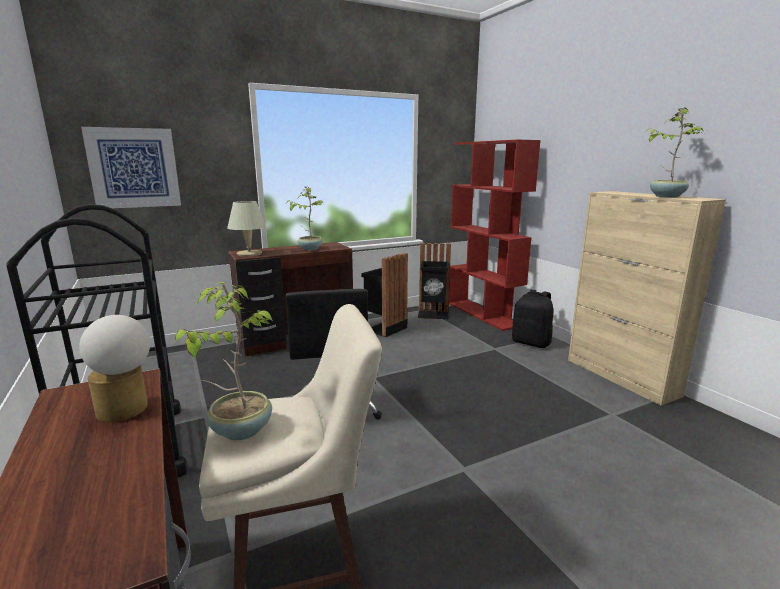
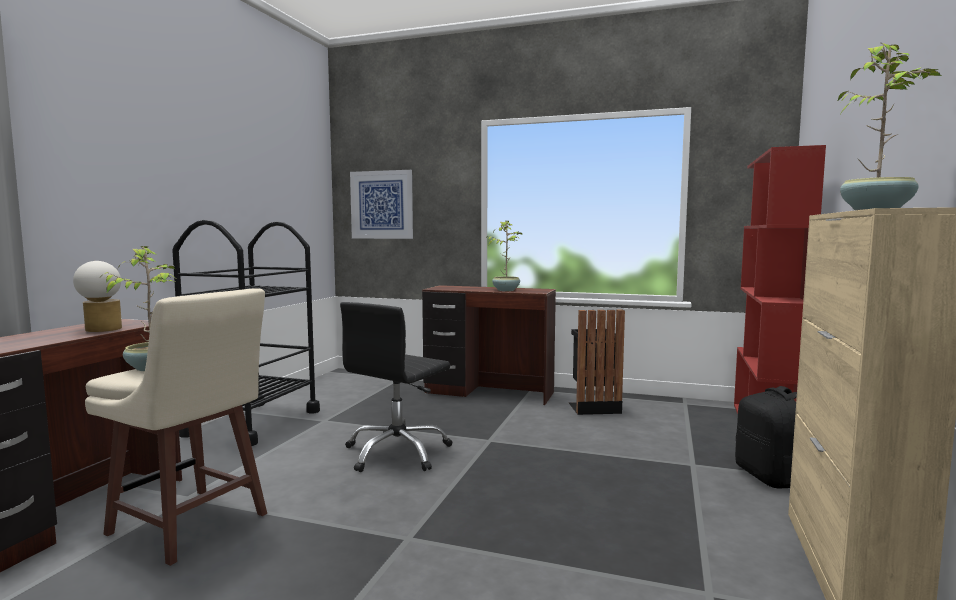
camera: 45 degrees right, 10 degrees down
(249, 254) = (445, 288): beige table lamp -> none
(433, 314) = (685, 410): black trash can -> none

